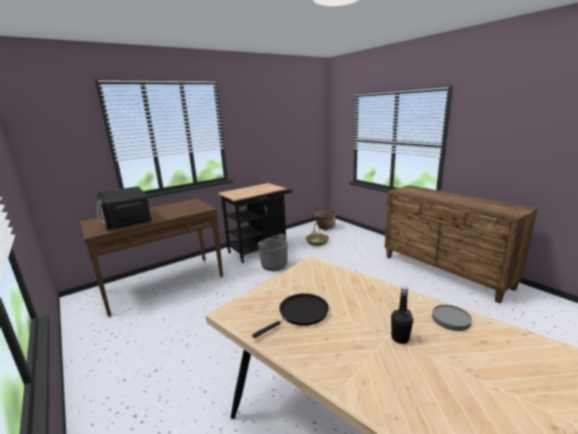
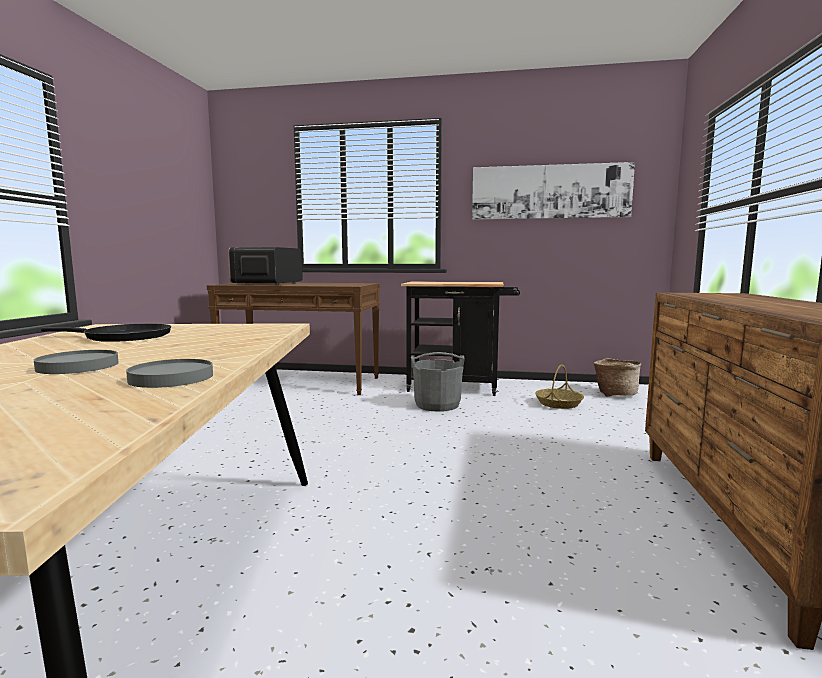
camera: 45 degrees right, 10 degrees down
(280, 127) = (550, 192): none -> picture
(400, 338) = (79, 366): black bottle -> grey plate

